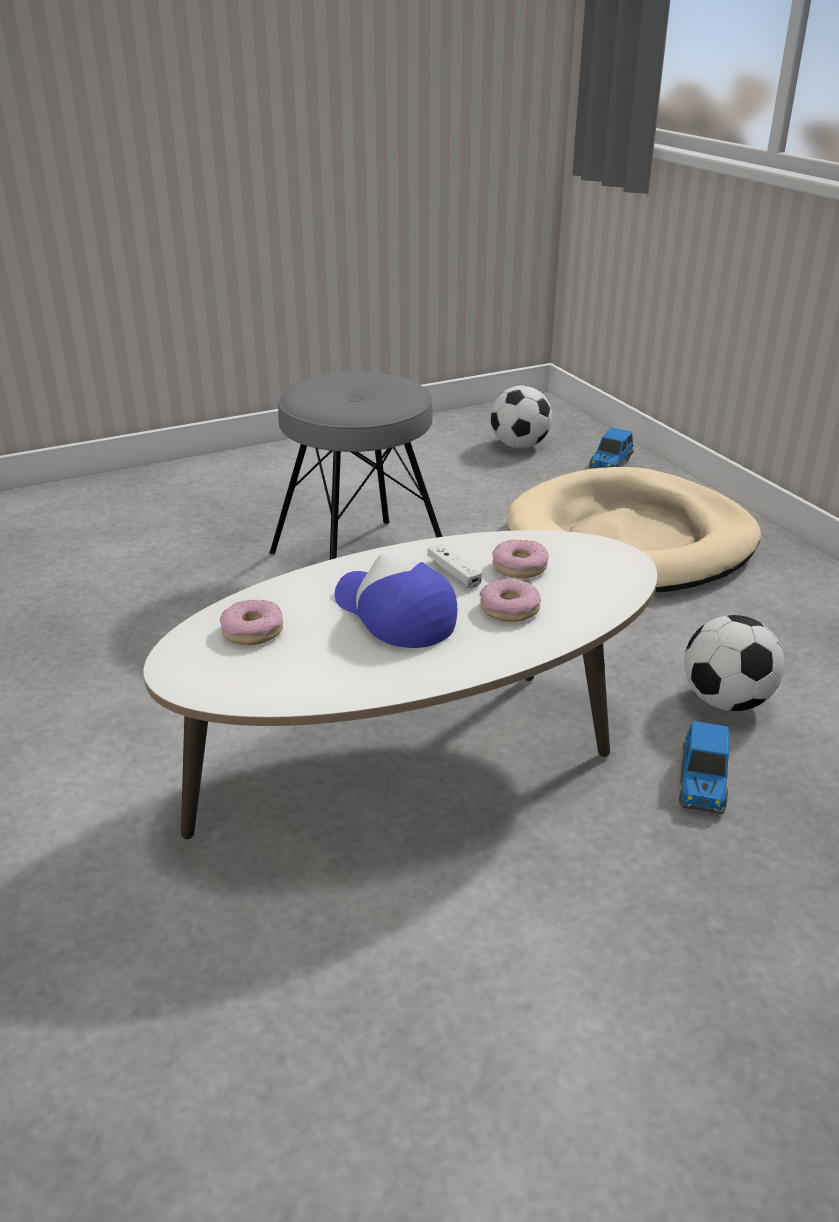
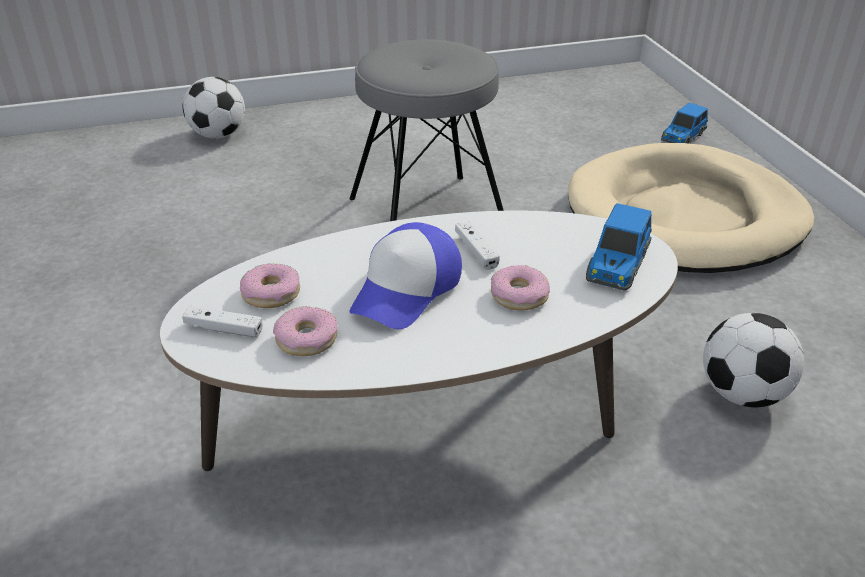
camera: 10 degrees right, 5 degrees up
(214, 668) = (224, 329): none -> white game controller
(394, 614) = (407, 290): cap -> cap turned 120 degrees counterclockwise
(519, 567) = (541, 251): donut -> donut (307, 339)
(520, 445) = (601, 112): football -> football (219, 135)
(702, 785) = (698, 480): toy car -> toy car (617, 266)

